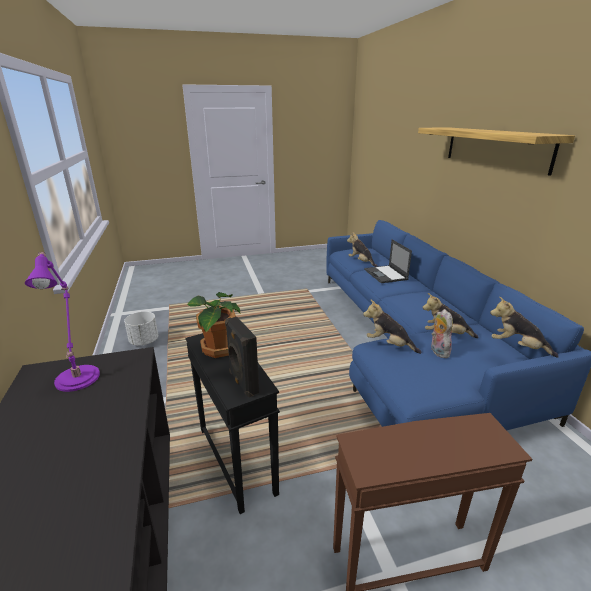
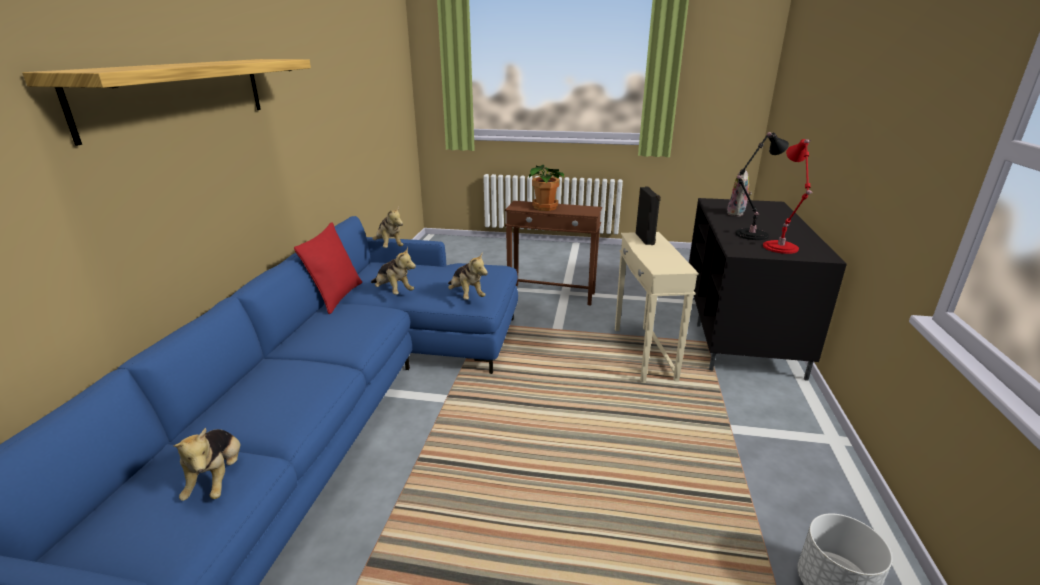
camera: 155 degrees left, 0 degrees up
(78, 376) = (781, 248): purple table lamp -> red table lamp
(100, 400) = (749, 235): none -> black table lamp
(218, 349) = (664, 258): potted plant -> potted plant (546, 207)
(237, 459) = (643, 353): black side table -> beige side table
(386, 274) = (275, 395): laptop -> none
(437, 351) = (432, 281): plush toy -> plush toy (737, 213)
(474, 323) = (337, 297): none -> red pillow

